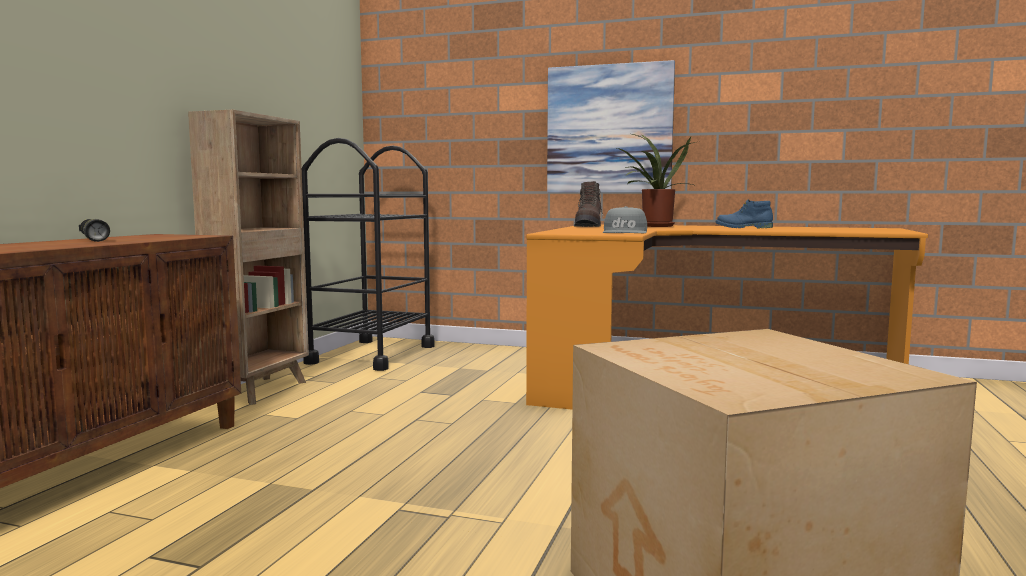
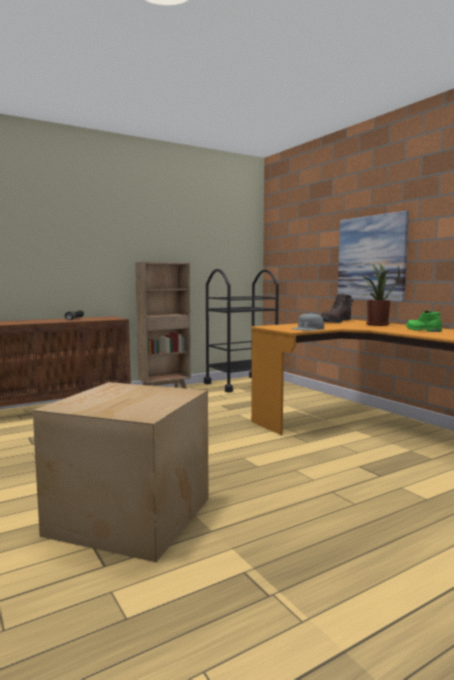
camera: 40 degrees right, 0 degrees up
(743, 228) = (422, 330): blue boot -> green boot

